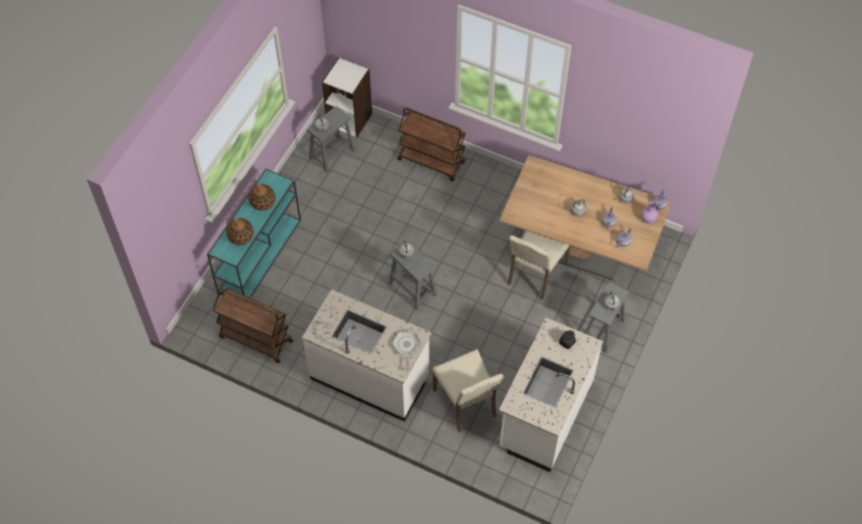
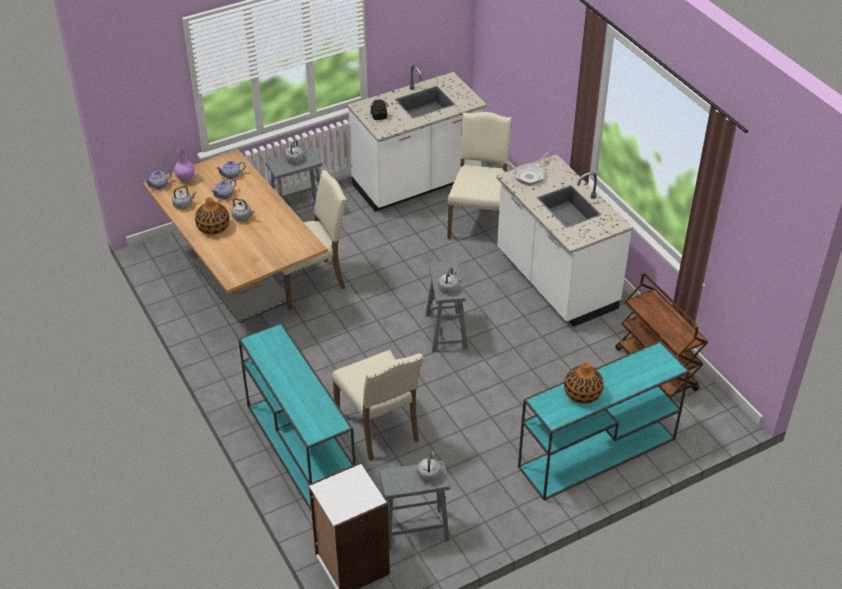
camera: 145 degrees left, 15 degrees down
(241, 236) = (634, 369): vase -> vase (213, 227)
(398, 198) = (379, 428): none -> beige chair
(432, 161) = (299, 449): brown cart -> turquoise console table

